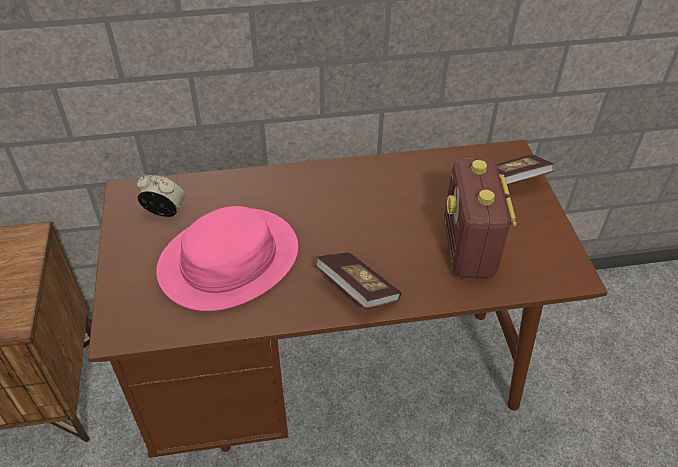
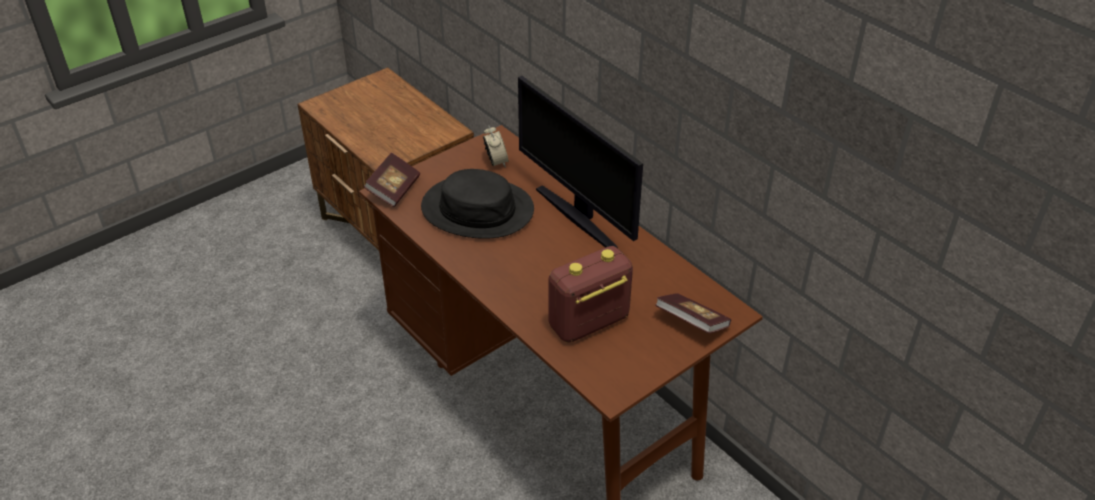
camera: 60 degrees right, 5 degrees down
(228, 259) = (477, 209): pink hat -> black hat
(309, 189) = (578, 216): none -> monitor
(357, 290) = (499, 279): book -> book (394, 190)

